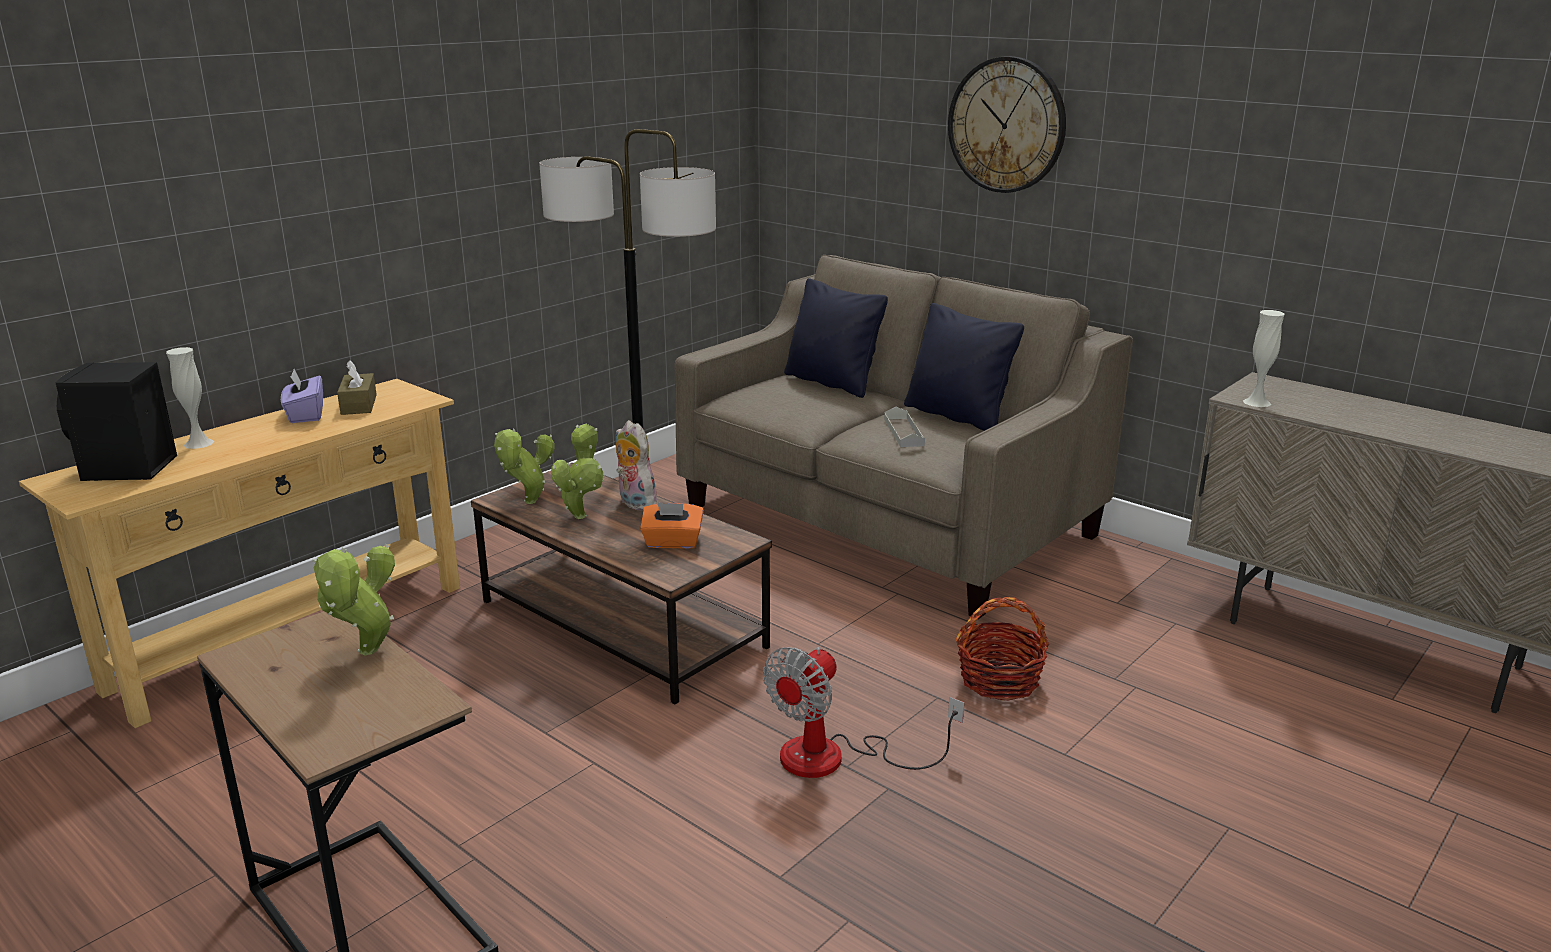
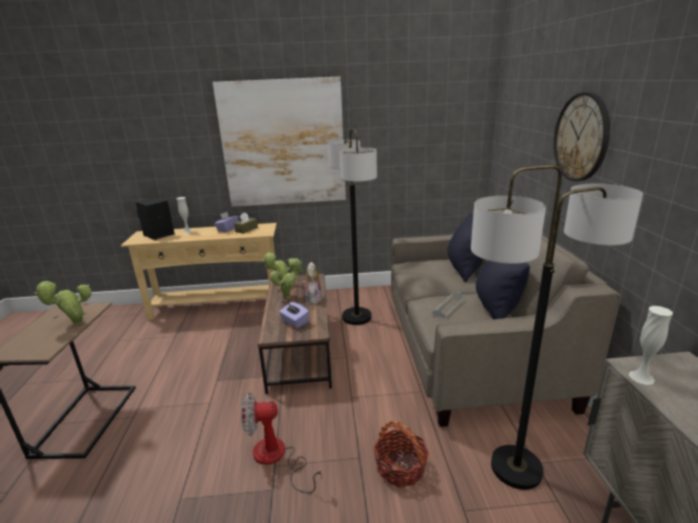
camera: 45 degrees right, 0 degrees up
(402, 179) = (283, 144): none -> picture
(672, 543) = (294, 322): orange tissue box -> purple tissue box
(1107, 616) = (516, 468): none -> floor lamp

